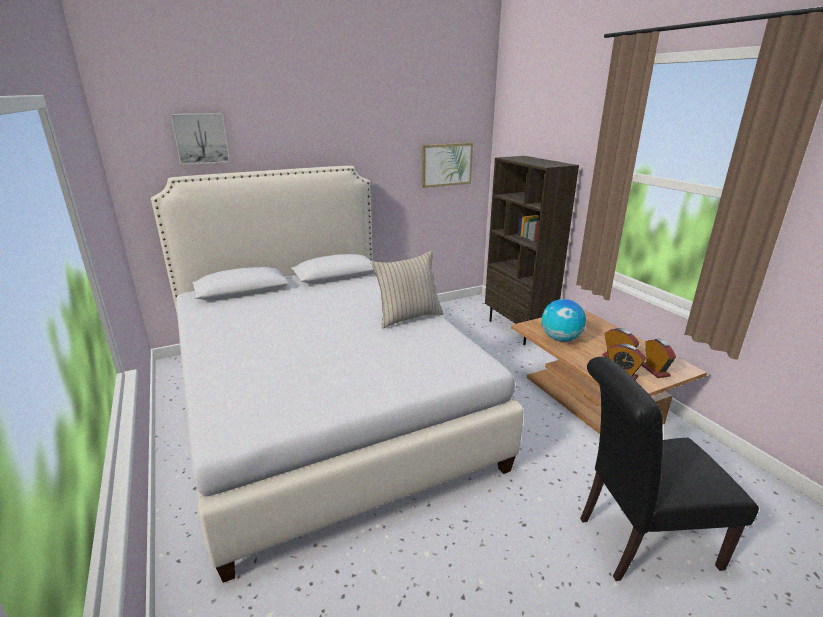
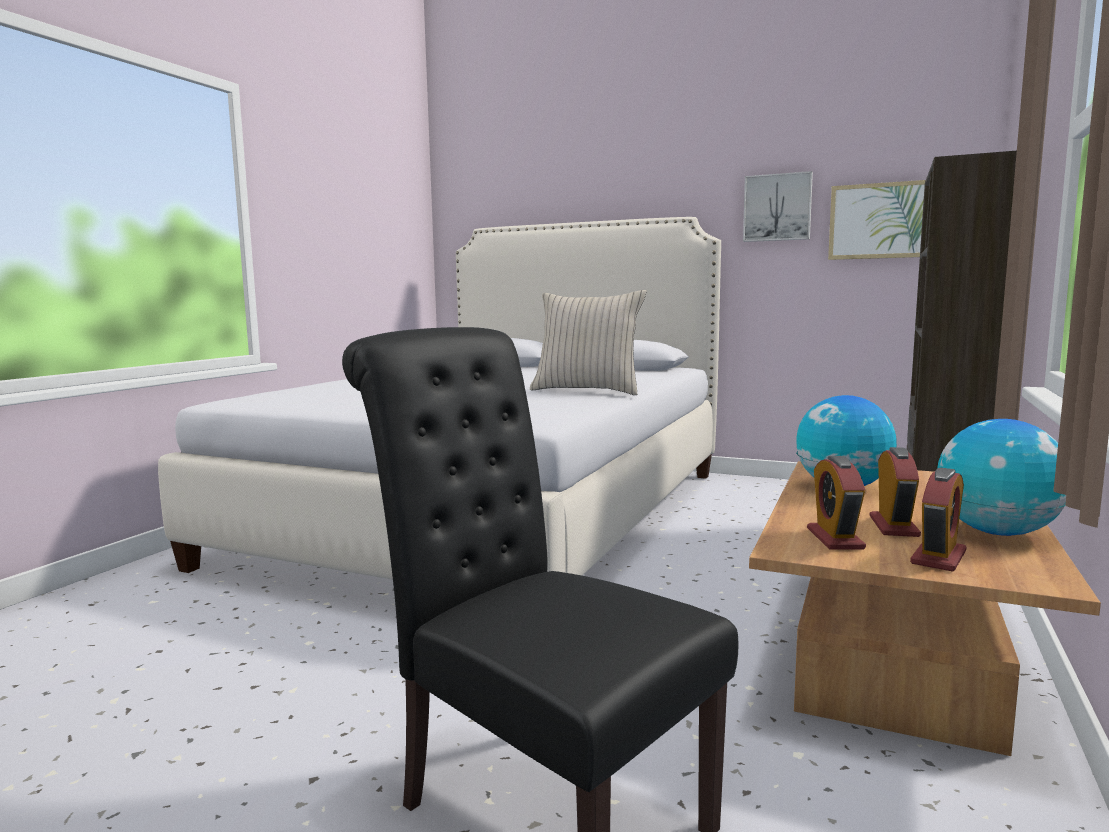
camera: 50 degrees right, 15 degrees down
(201, 138) = (519, 187): picture -> picture (777, 207)
(638, 347) = (997, 532): none -> globe

